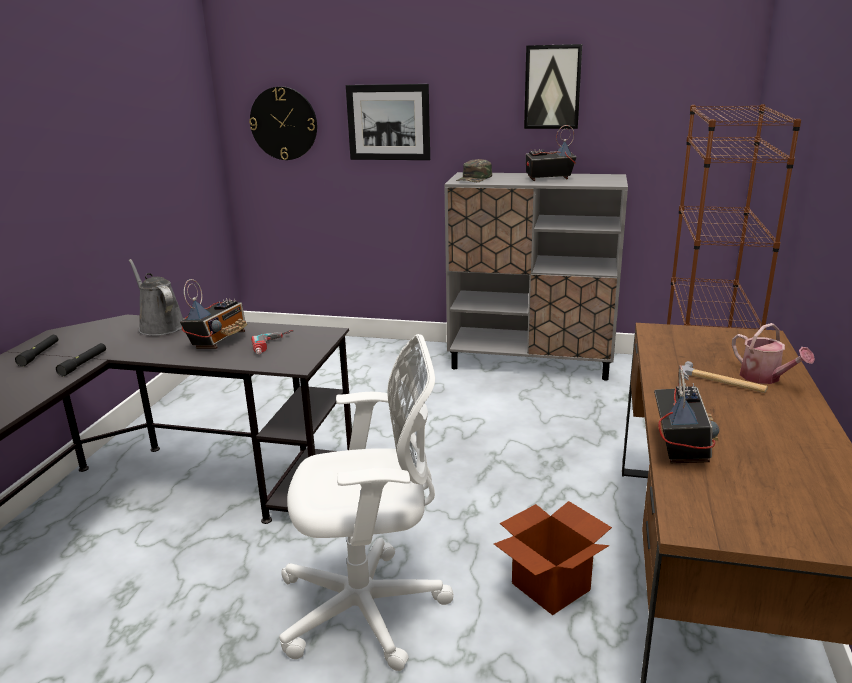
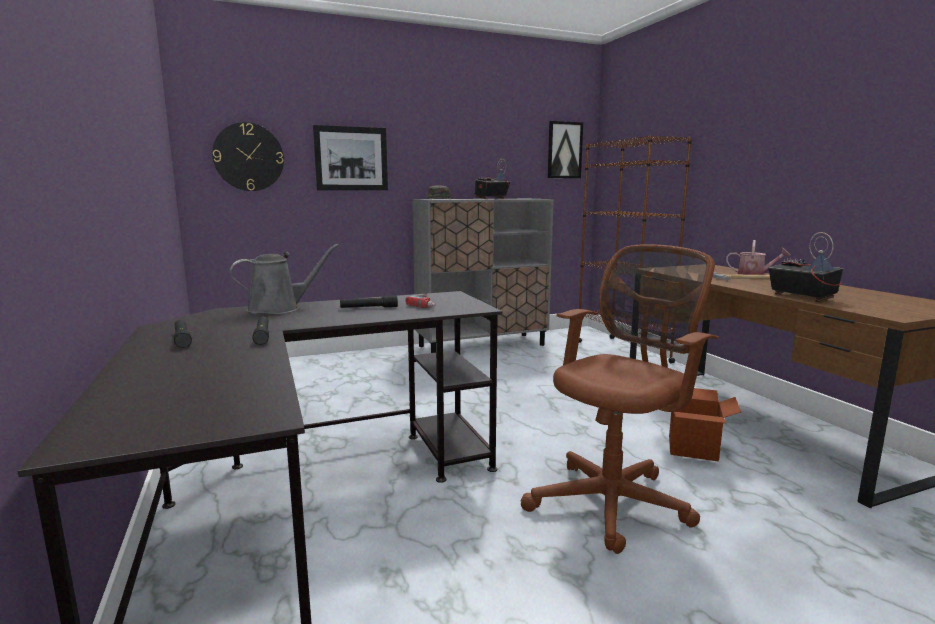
camera: 35 degrees left, 10 degrees down
(160, 326) = (279, 309): grey watering can -> grey watering can turned 135 degrees clockwise
(219, 341) = (369, 308): radio -> black flashlight
(370, 608) = (614, 501): white office chair -> brown office chair
(552, 87) = (477, 136): picture -> picture (564, 150)

